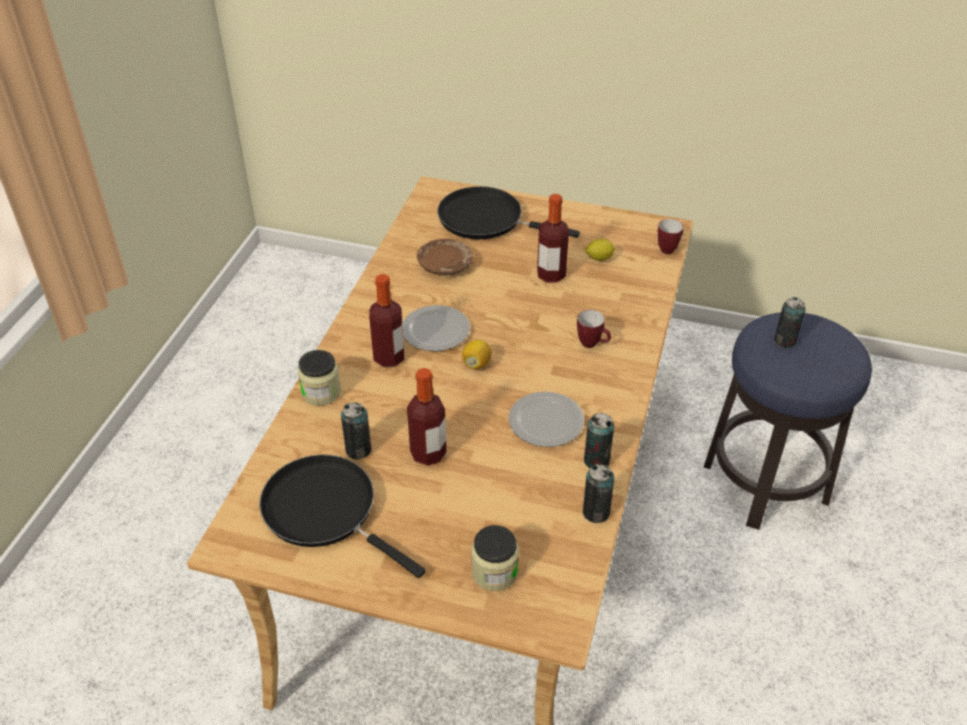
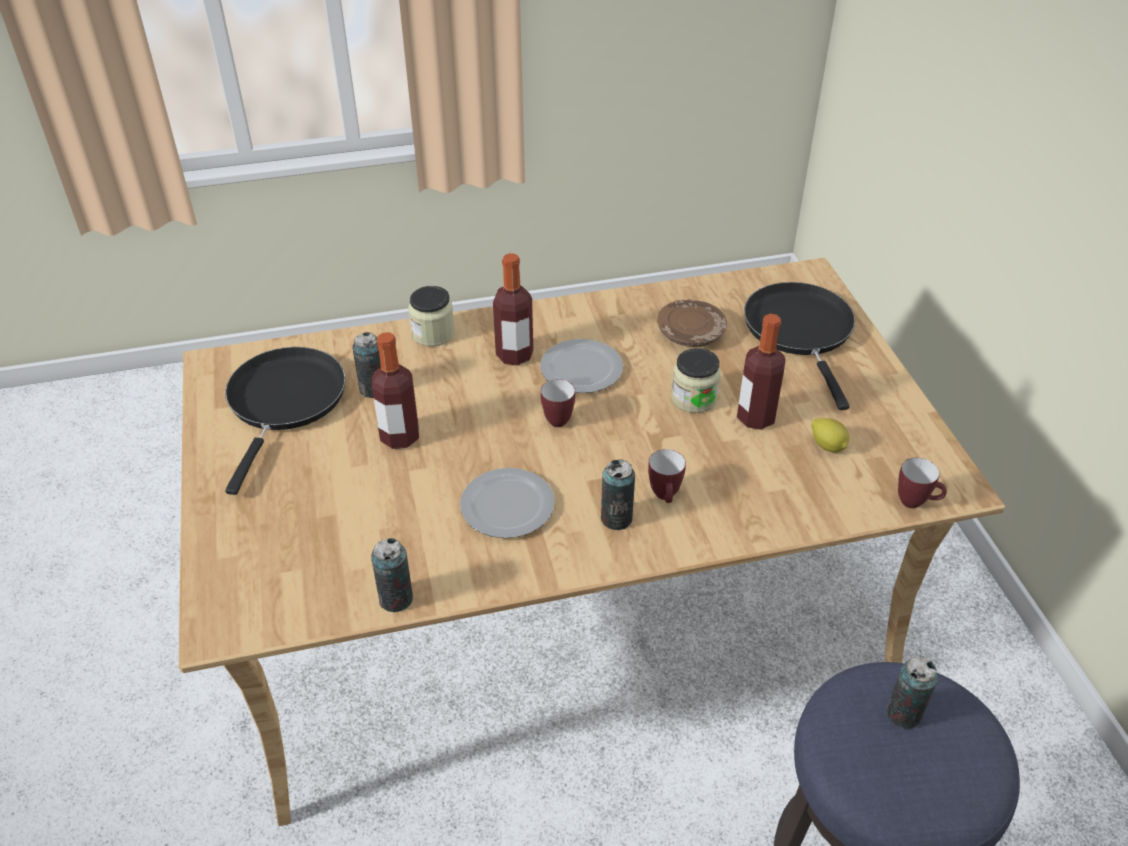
camera: 60 degrees right, 0 degrees up
(476, 364) = (555, 418): lemon -> mug
(494, 572) = (269, 548): jar -> jar (694, 398)
(596, 461) = (475, 570): can -> can (616, 518)

